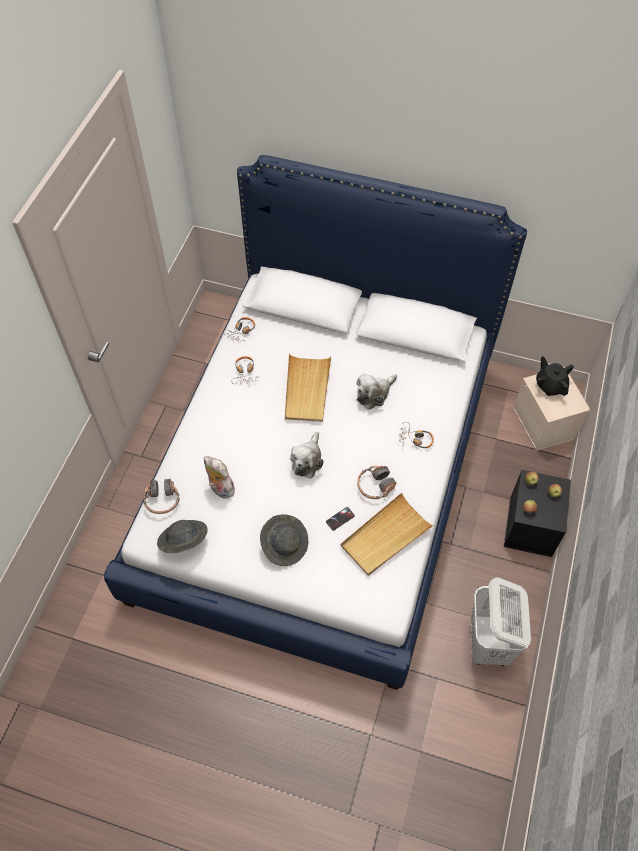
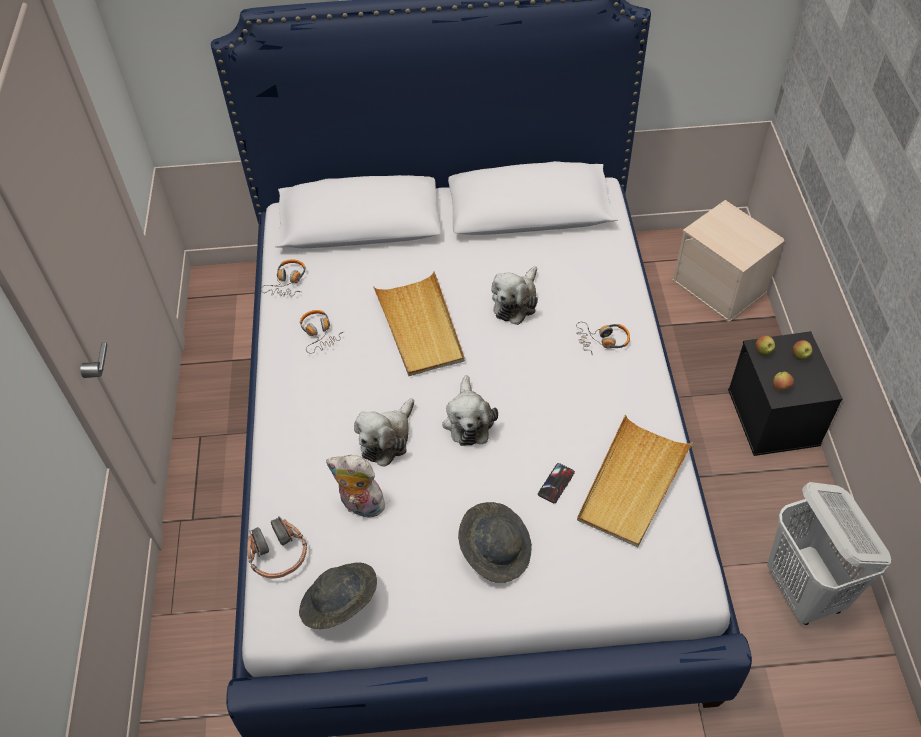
camera: 20 degrees left, 5 degrees down
(254, 454) = (387, 439): none -> plush toy
(375, 486) = (581, 421): headphones -> none
(550, 385) = (721, 227): black teapot -> none

